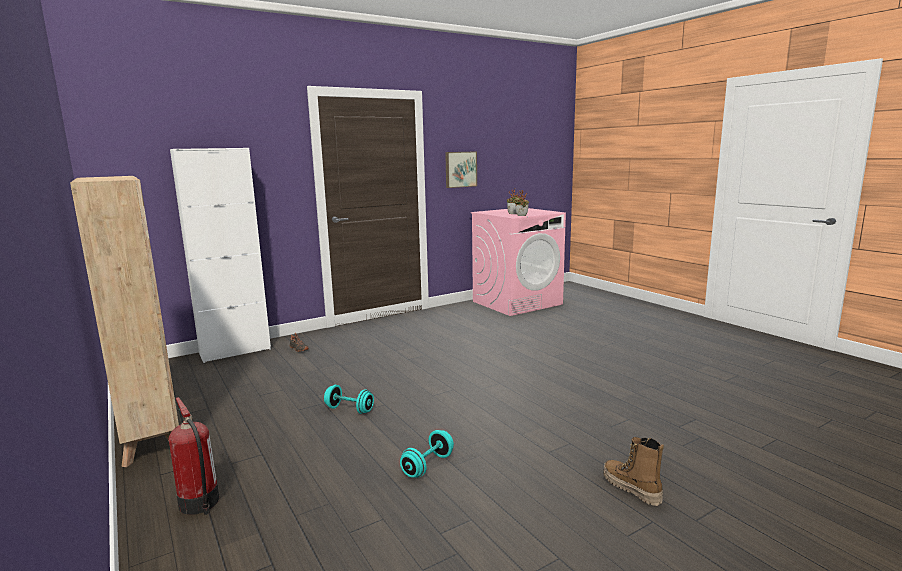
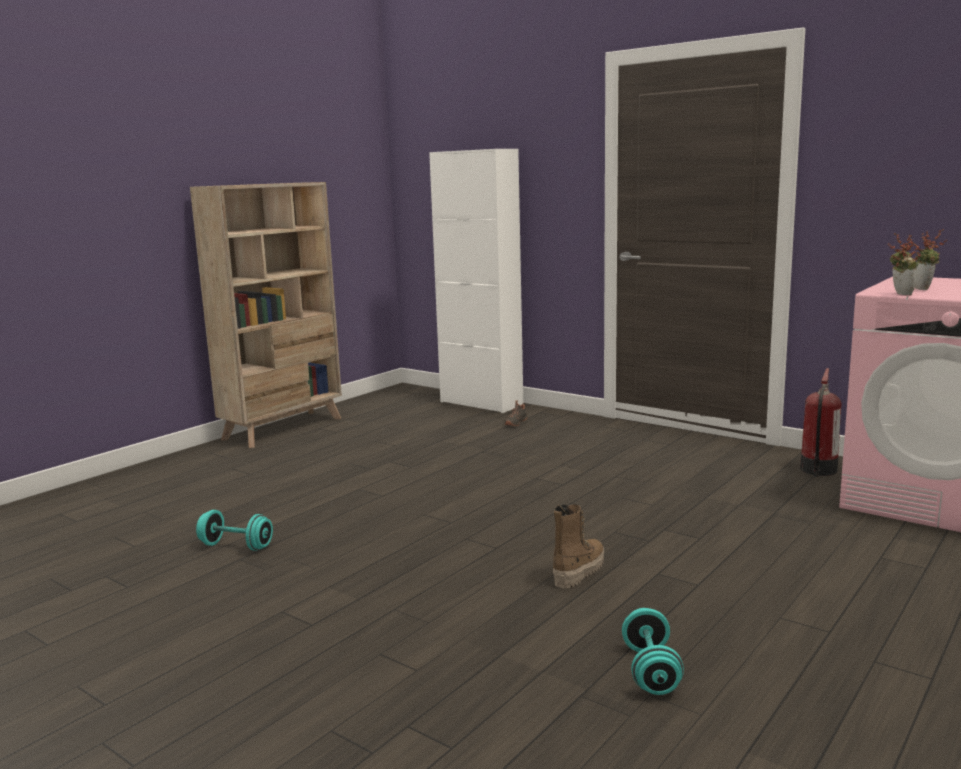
camera: 70 degrees right, 0 degrees up
(200, 503) = (165, 476): fire extinguisher -> fire extinguisher (818, 470)
(349, 409) = (359, 483): turquoise dumbbell -> turquoise dumbbell (651, 671)
(460, 169) = (884, 182): picture -> none
(631, 489) = (187, 683): boot -> boot (578, 571)

